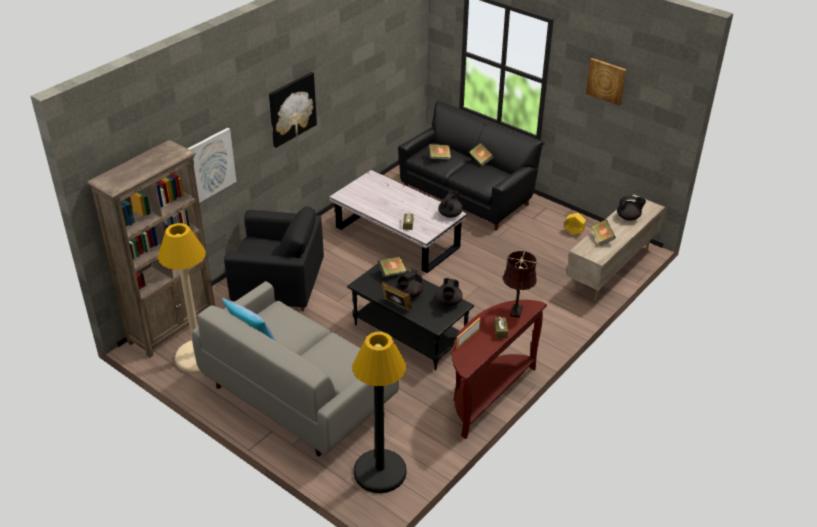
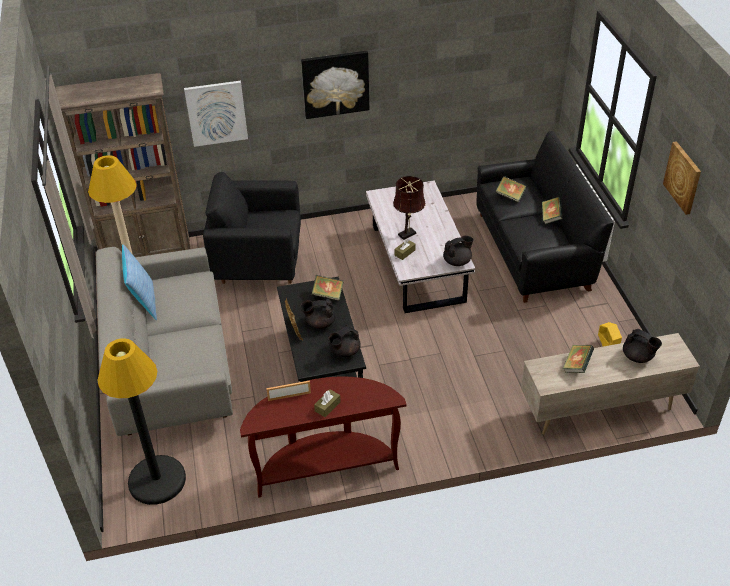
camera: 40 degrees right, 5 degrees up
(278, 291) = (259, 264): black armchair -> black armchair turned 135 degrees clockwise
(516, 310) = (368, 393): brown table lamp -> brown table lamp (408, 233)

